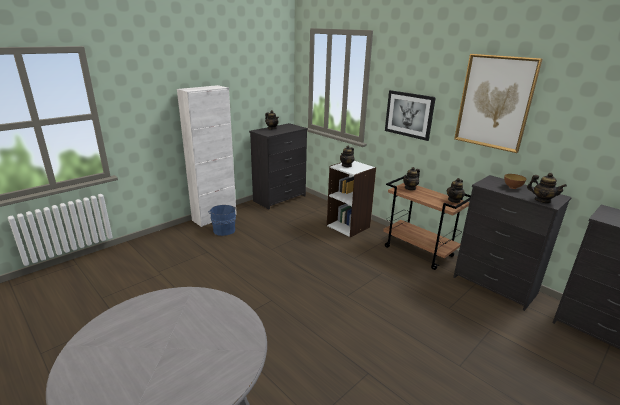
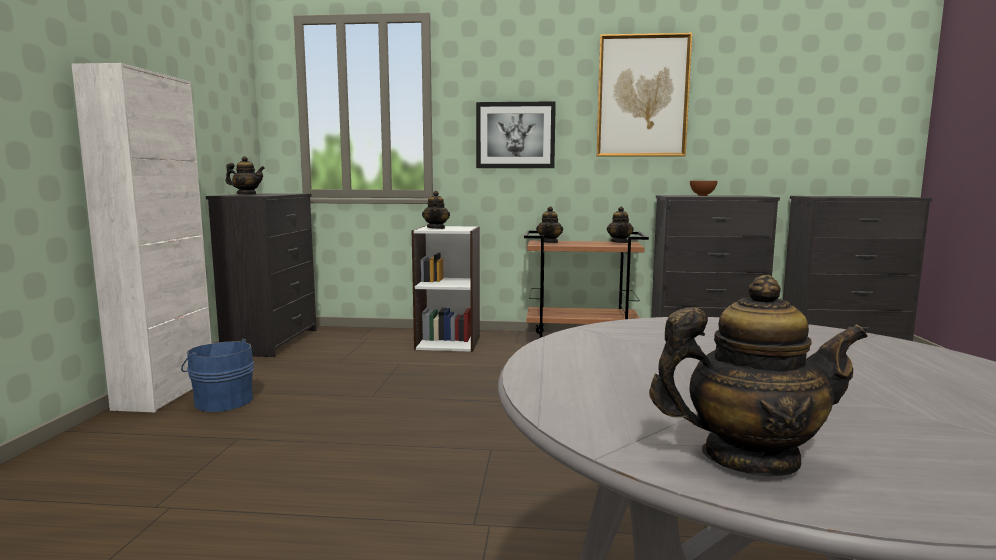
camera: 40 degrees left, 15 degrees down
(542, 200) = (751, 196): teapot -> teapot (749, 458)

